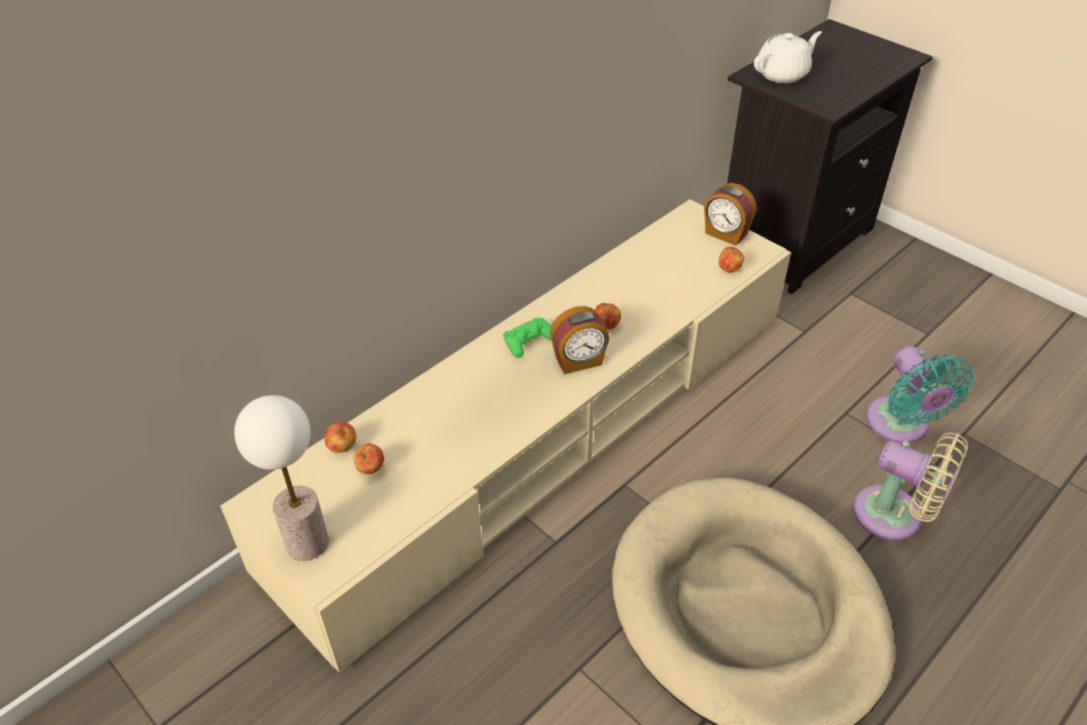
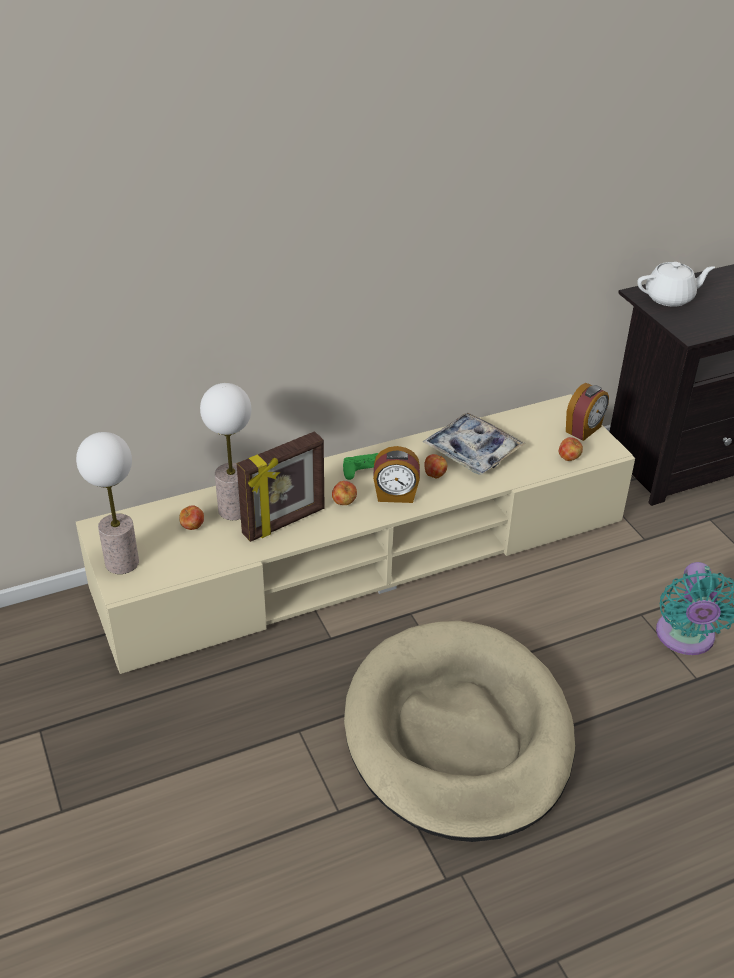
camera: 20 degrees right, 5 degrees down
(342, 447) = (180, 507): apple -> apple (344, 502)
(409, 432) = (234, 510): none -> table lamp
(475, 430) = (284, 522): none -> picture frame
(630, 287) = (472, 451): none -> tray
(725, 234) = (584, 430): alarm clock -> alarm clock turned 105 degrees counterclockwise
(894, 517) = (632, 706): beige fan -> none

